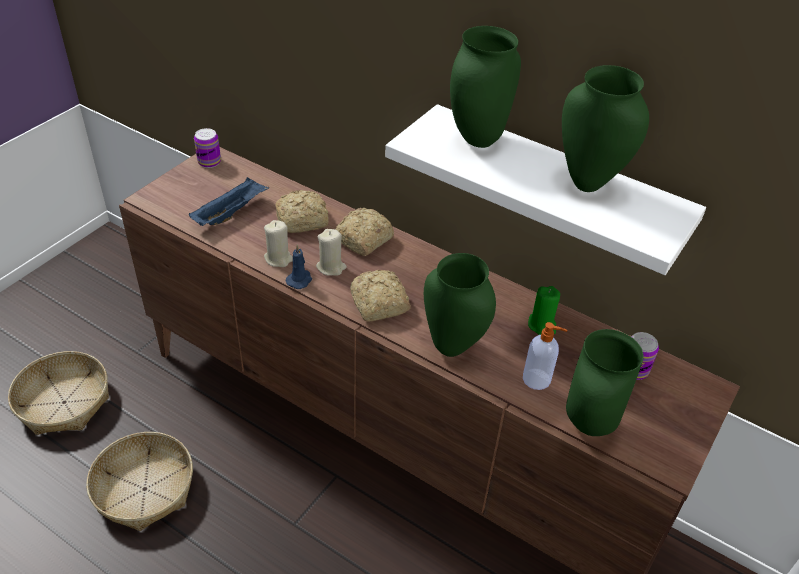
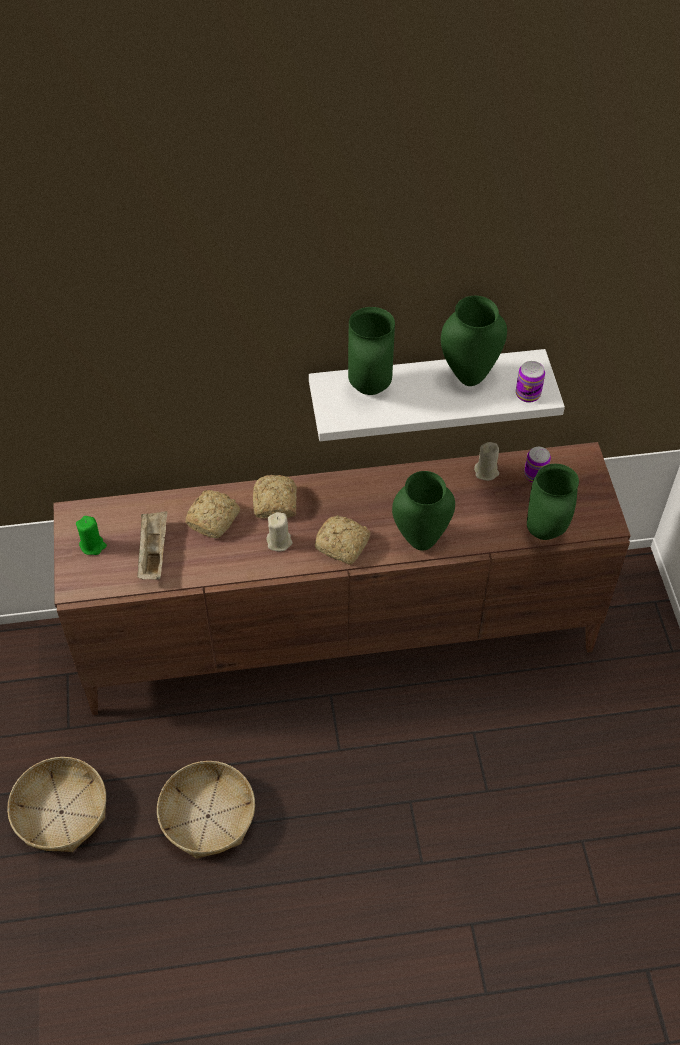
camera: 40 degrees left, 10 degrees up
(209, 162) = (76, 521): can -> can (528, 394)
(231, 213) = (153, 552): blue tray -> beige tray
(279, 259) = (236, 562): beige candle -> beige candle (486, 472)
(300, 280) = (270, 567): blue candle -> none
(537, 379) = (490, 524): soap dispenser -> none
(542, 325) = (455, 483): green candle -> green candle (93, 545)

